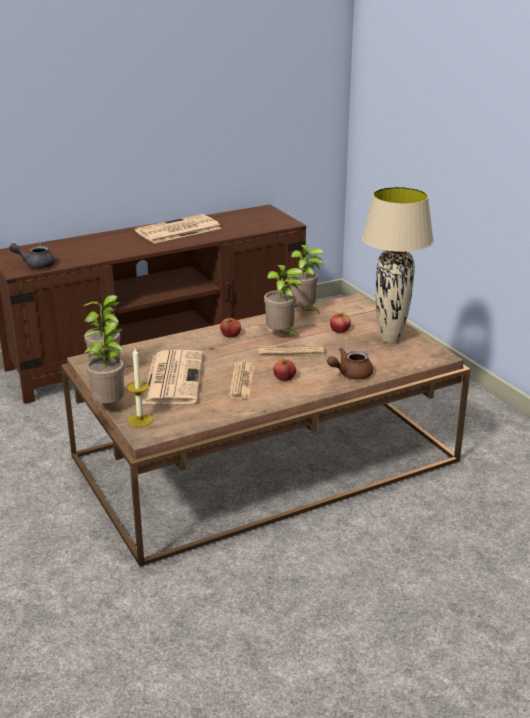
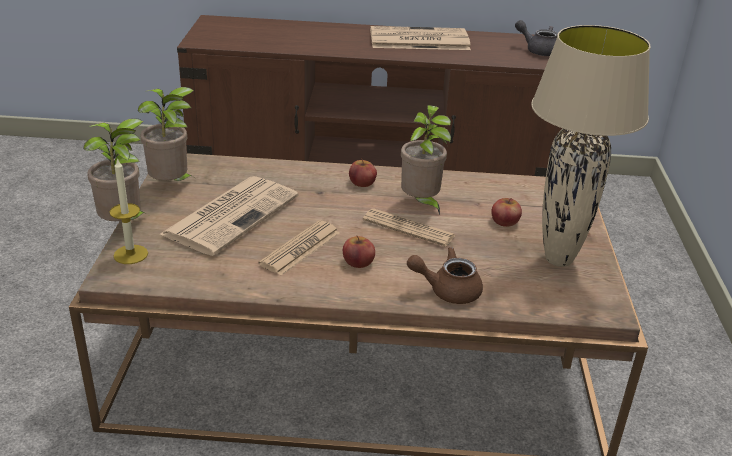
camera: 30 degrees right, 5 degrees up
(36, 264) = (223, 39): grey teapot -> grey teapot (538, 50)
(303, 312) = (484, 183): potted plant -> none

